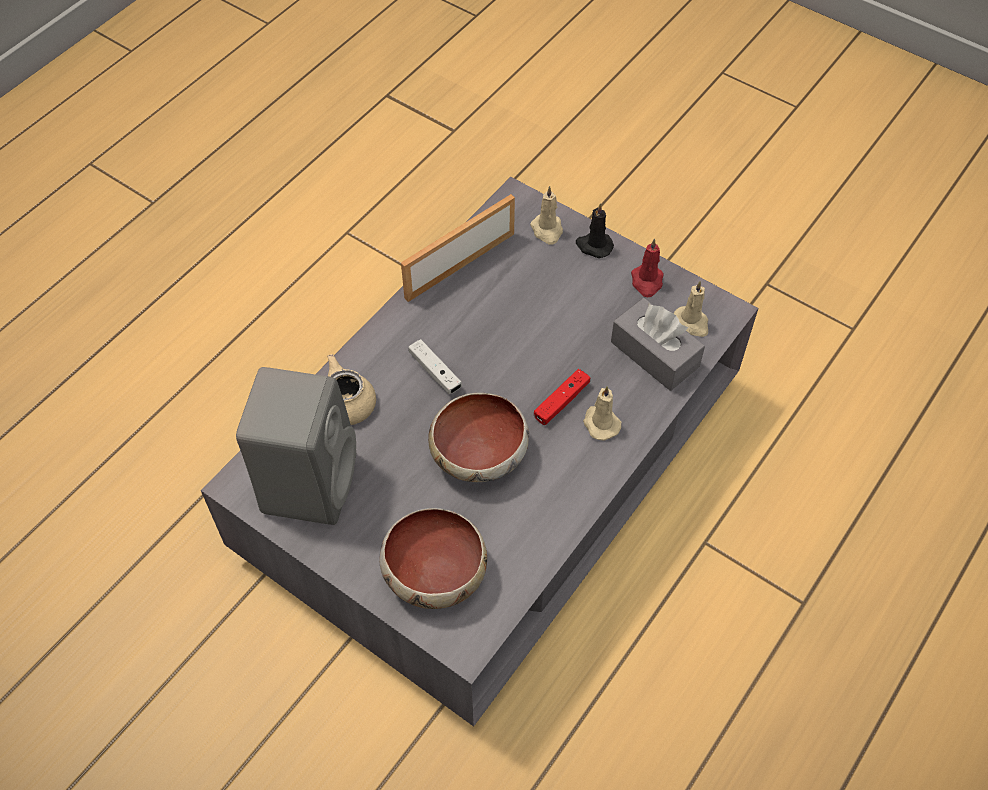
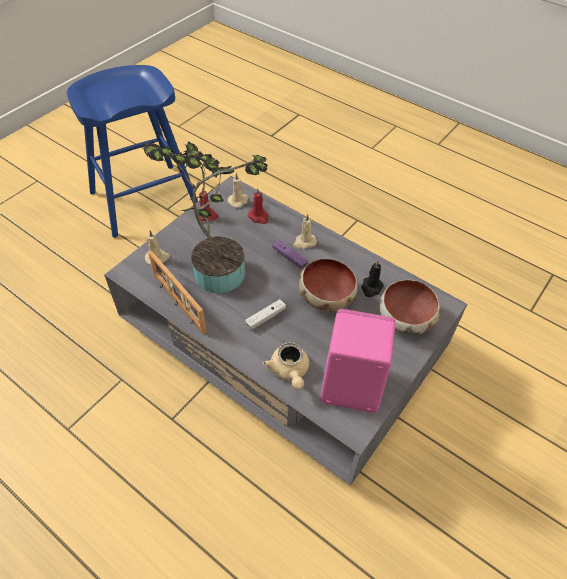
camera: 90 degrees left, 5 degrees down
(309, 480) = (349, 386): grey speaker -> pink speaker
(531, 304) = (217, 268): none -> potted plant
(561, 401) = (289, 258): red game controller -> purple game controller
(593, 246) = (175, 236): black candle -> black candle (371, 288)
(654, 354) = (259, 217): grey tissue box -> red candle
(782, 249) = (144, 200): none -> blue stool

